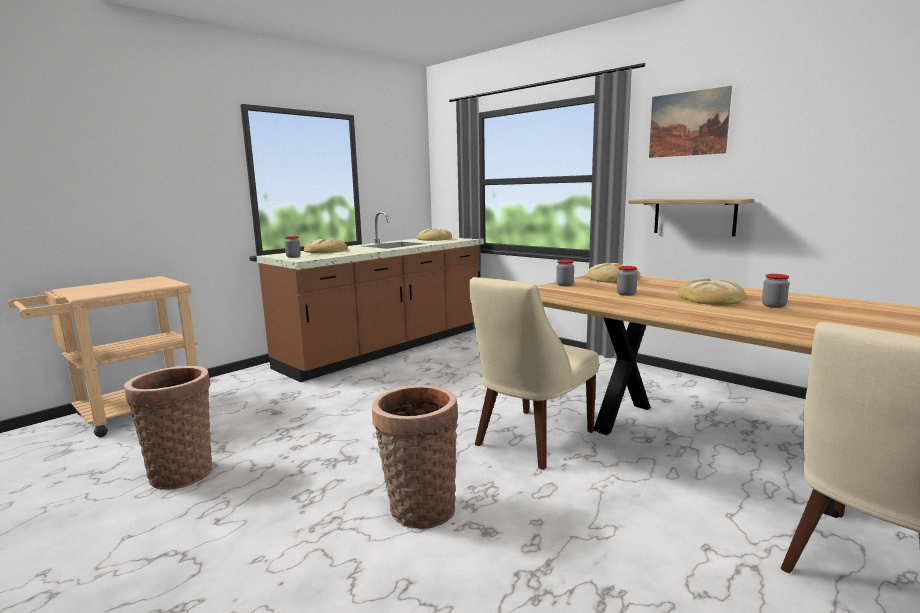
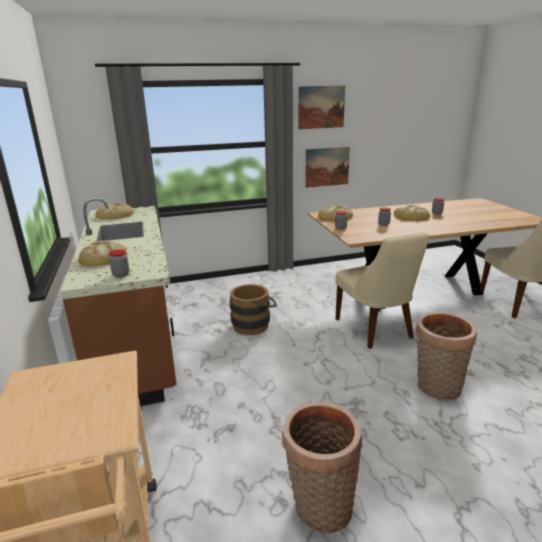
camera: 60 degrees left, 10 degrees up
(457, 378) = (254, 324): none -> brown bucket
(694, 216) = (327, 167): shelf -> picture

